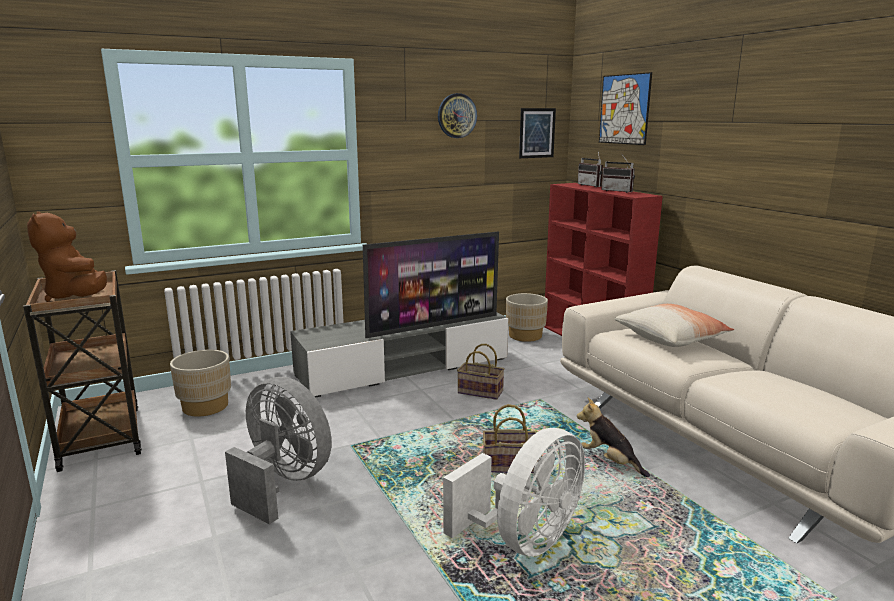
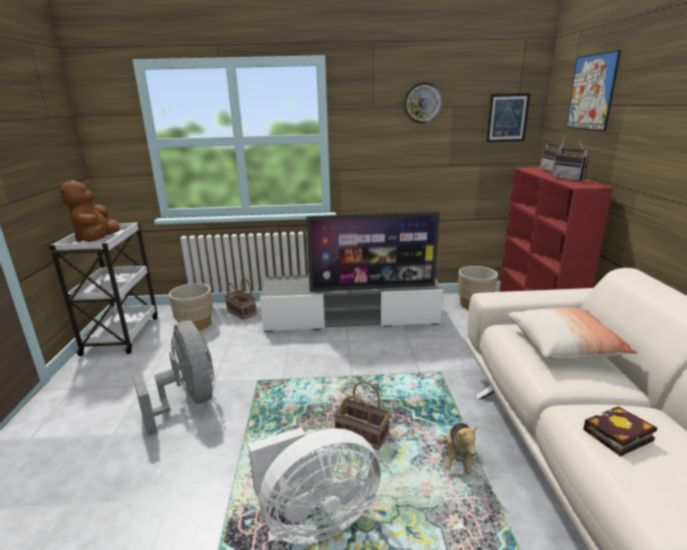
camera: 25 degrees right, 5 degrees up
(101, 436) = (122, 334): brown cart -> white cart
(479, 392) = (392, 353): basket -> basket (240, 312)
(609, 461) = (458, 457): plush toy -> plush toy turned 150 degrees counterclockwise
(758, 386) = (617, 436): none -> book

